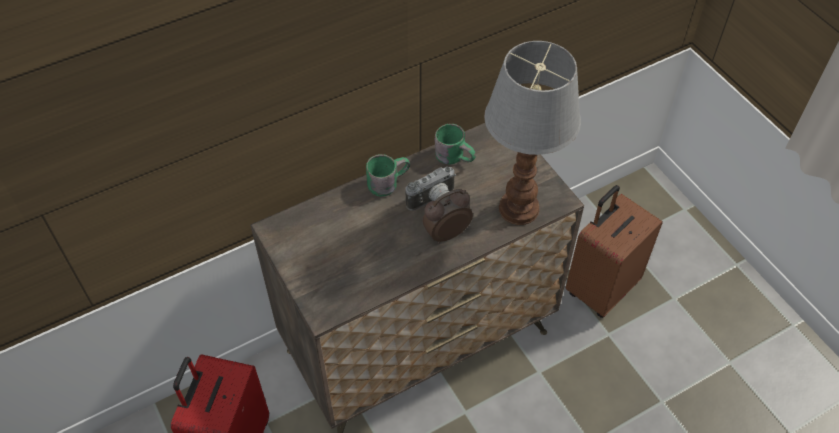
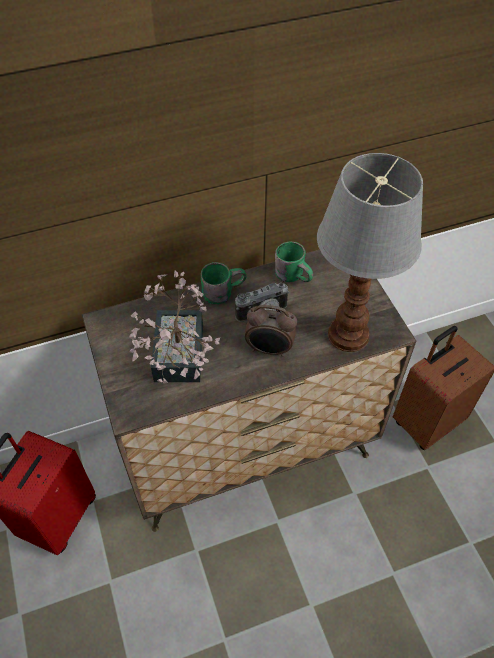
camera: 10 degrees right, 0 degrees up
(358, 257) = (177, 361): none -> potted plant
(446, 233) = (269, 349): alarm clock -> alarm clock turned 150 degrees counterclockwise

